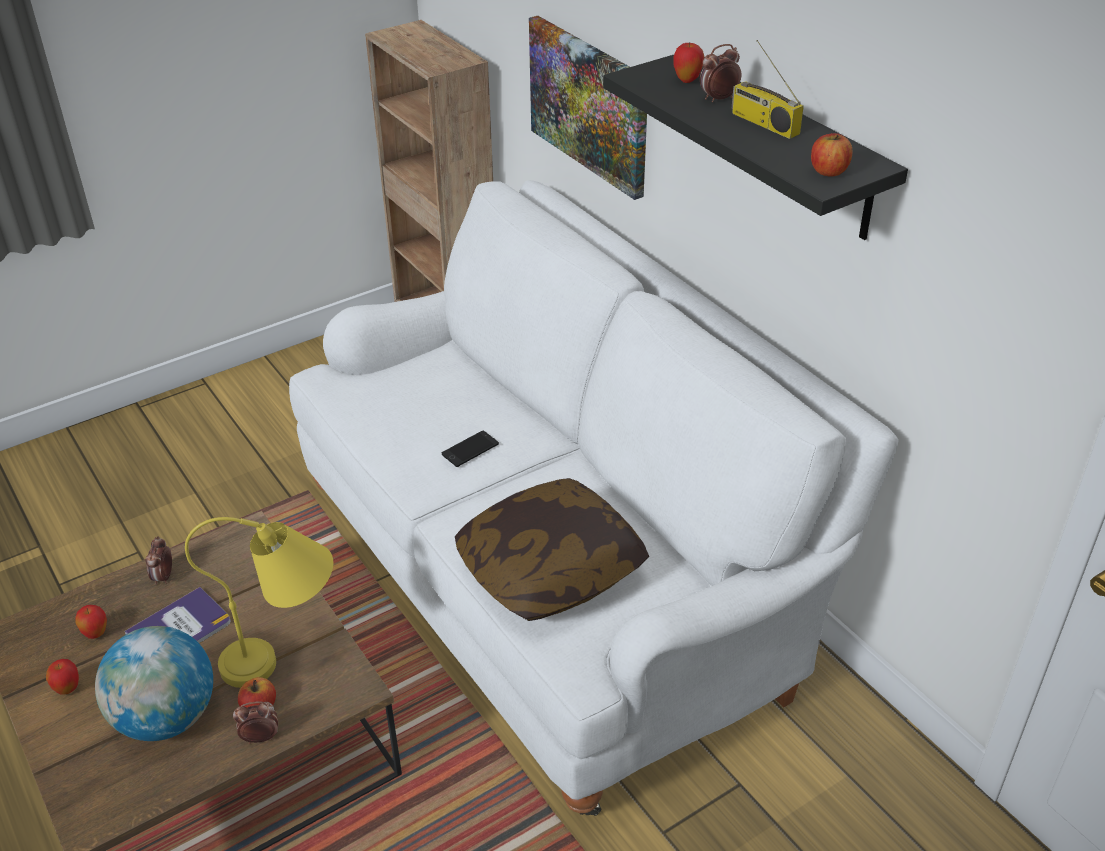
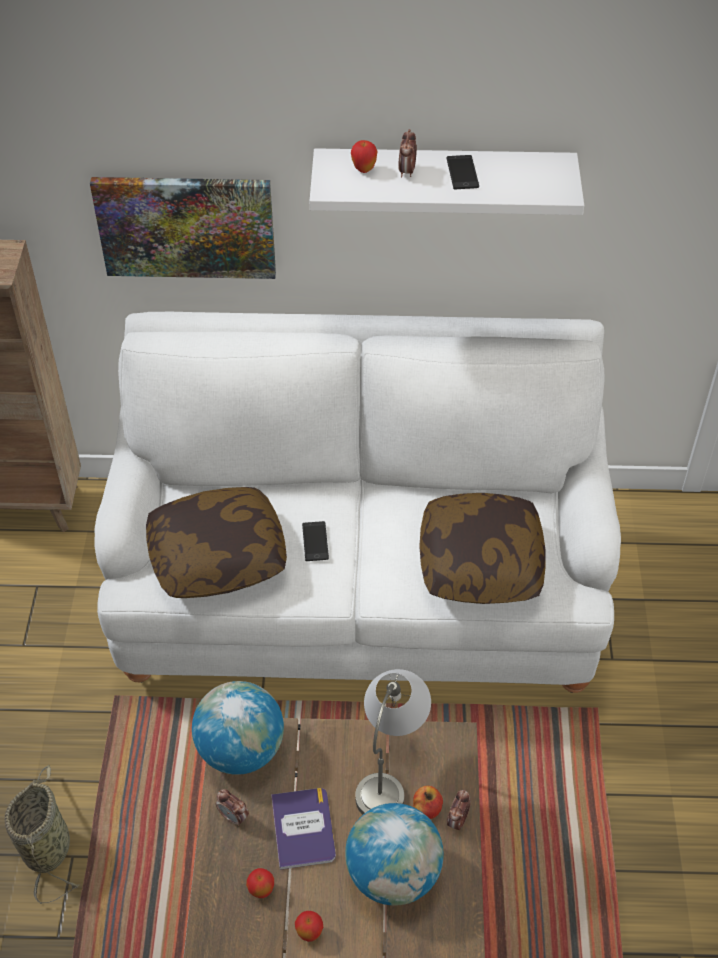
camera: 55 degrees left, 10 degrees up
(139, 532) = (47, 845): none -> basket
(238, 546) = (240, 750): none -> globe
(287, 656) = (390, 769): yellow table lamp -> grey table lamp
(396, 403) = (218, 557): none -> pillow
(763, 123) = (462, 173): radio -> phone
(780, 146) = (443, 180): black shelf -> white shelf
(828, 171) = (551, 182): apple -> none

